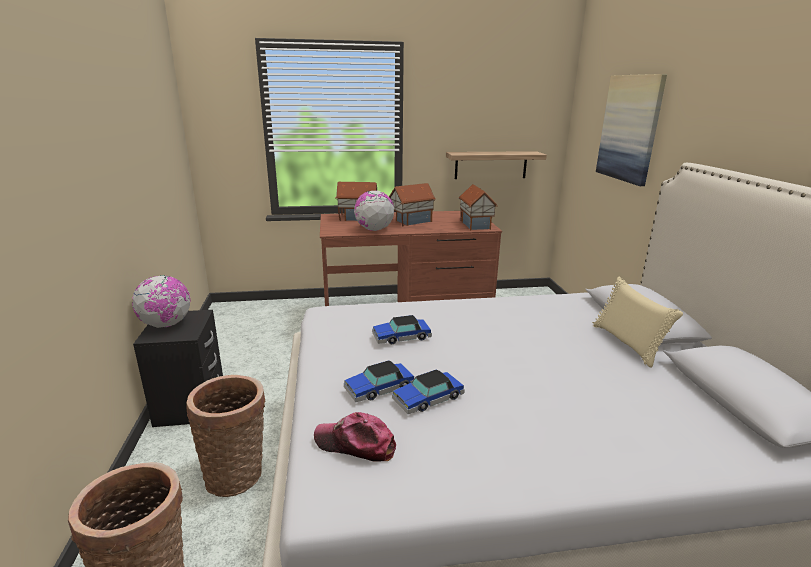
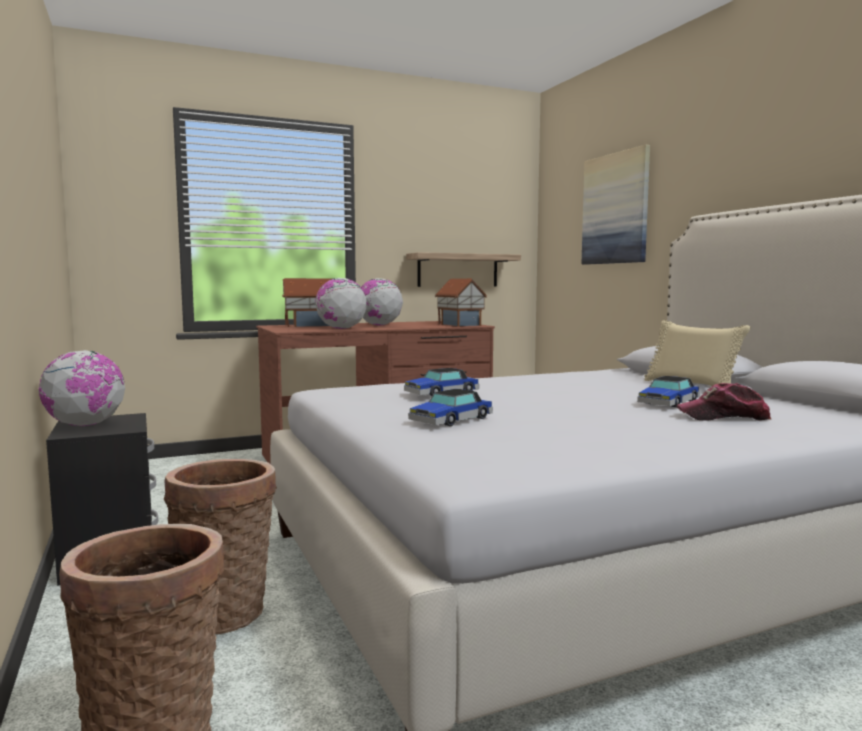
camera: 15 degrees left, 15 degrees down
(355, 444) = (465, 447): cap -> cap (724, 417)
(410, 221) = (379, 325): toy house -> globe
(428, 398) = (517, 421): toy car -> toy car (668, 403)

